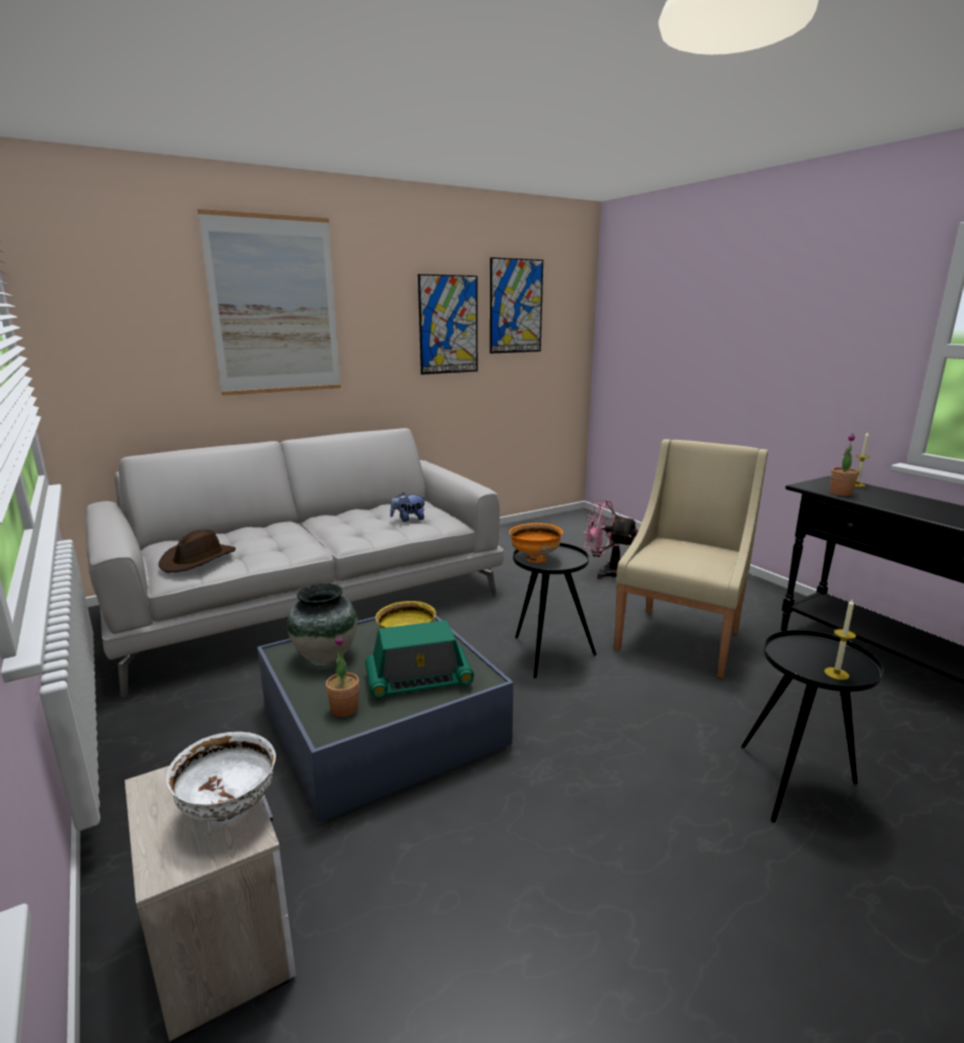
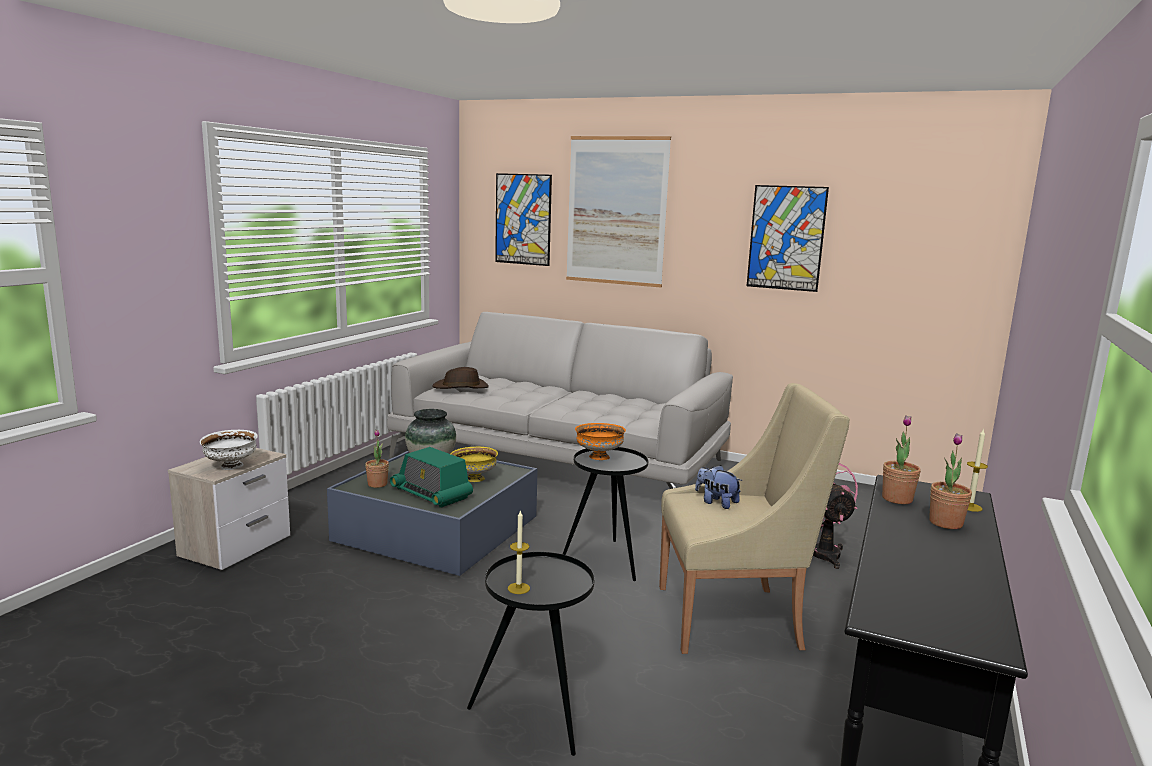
camera: 55 degrees right, 5 degrees down
(408, 519) = (626, 412): plush toy -> plush toy (716, 502)
(516, 306) = (882, 223): picture -> picture (523, 219)
(887, 496) = (945, 523): none -> potted plant

